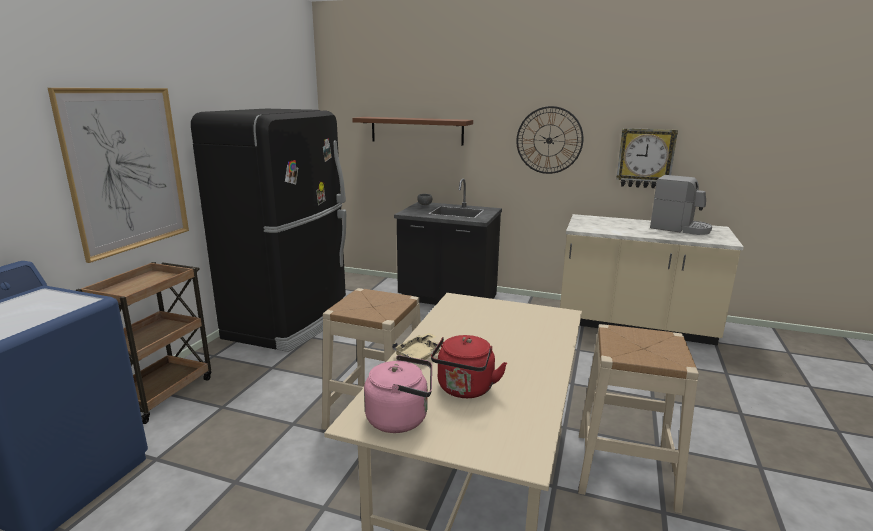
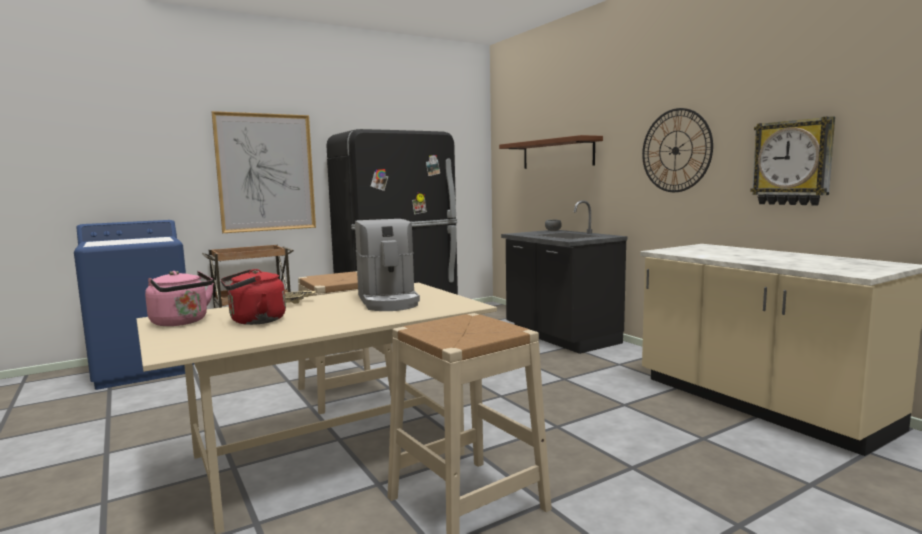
camera: 40 degrees right, 10 degrees down
(679, 228) = (820, 260): coffee machine -> coffee machine (388, 301)

